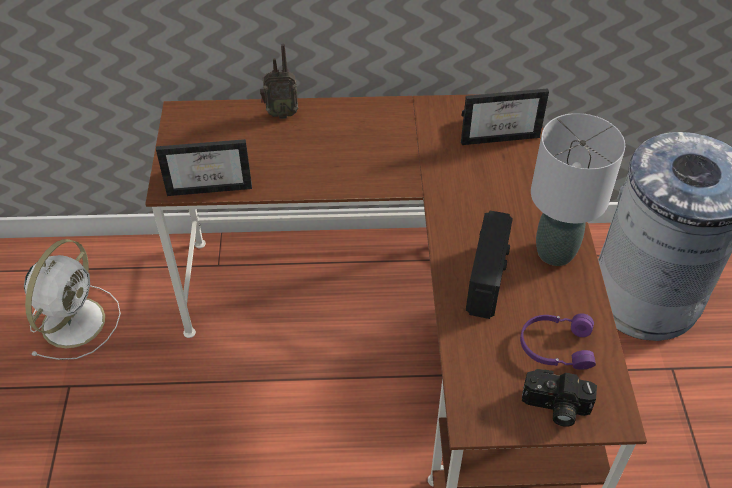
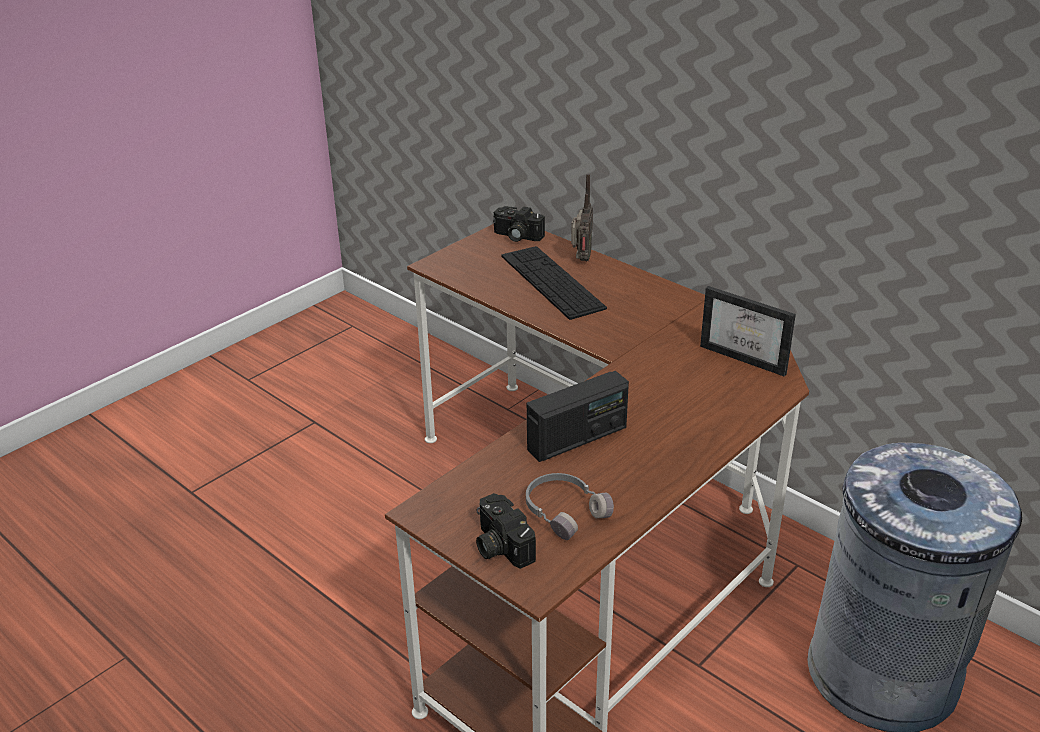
camera: 45 degrees right, 15 degrees down
(75, 320) = (367, 385): white fan -> none
(199, 119) = (516, 236): none -> camera
(211, 184) = (465, 276): picture frame -> none
(280, 114) = (581, 260): radio -> radio turned 120 degrees counterclockwise
(287, 148) = (552, 282): none -> keyboard
(555, 346) = (564, 511): purple headphones -> grey headphones
(556, 252) = (667, 456): grey table lamp -> none

